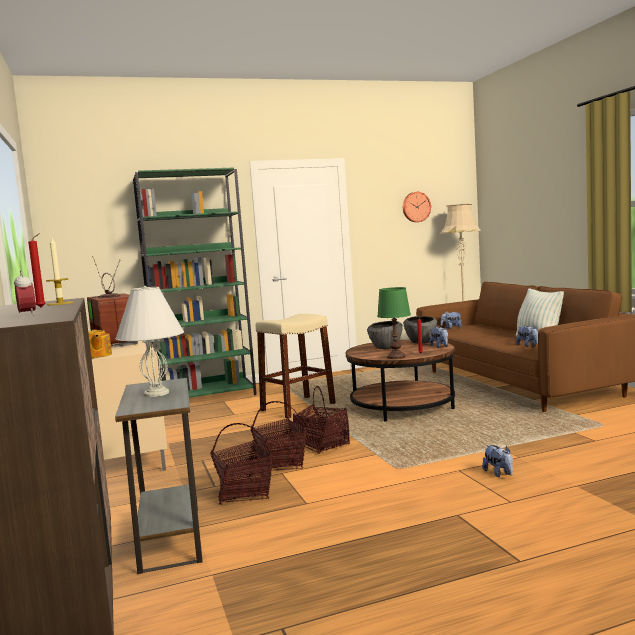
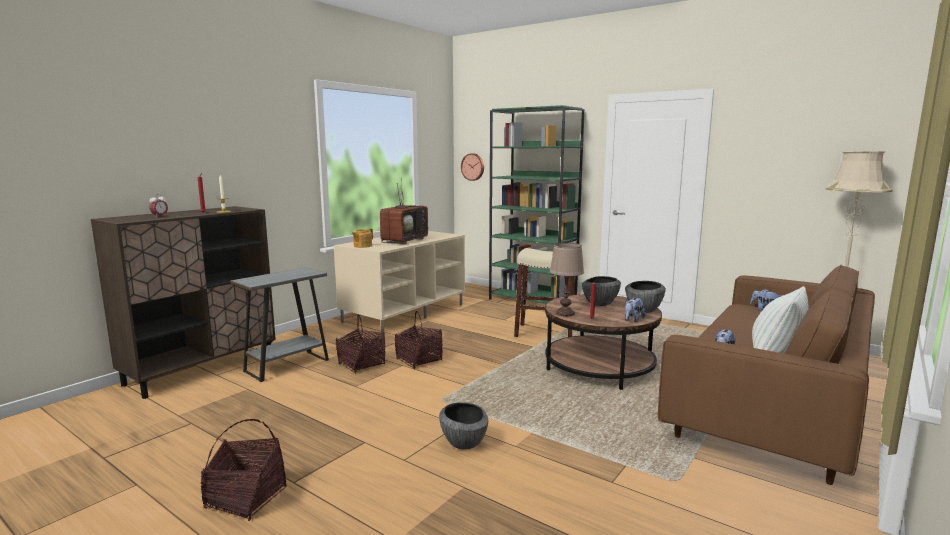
camera: 55 degrees right, 5 degrees up
(156, 393) = (281, 276): white table lamp -> none
(322, 445) = (467, 362): basket -> basket (245, 498)
(396, 357) = (565, 313): green table lamp -> brown table lamp
(416, 207) = (808, 150): wall clock -> wall clock (473, 167)
(499, 474) = (464, 444): plush toy -> bowl

